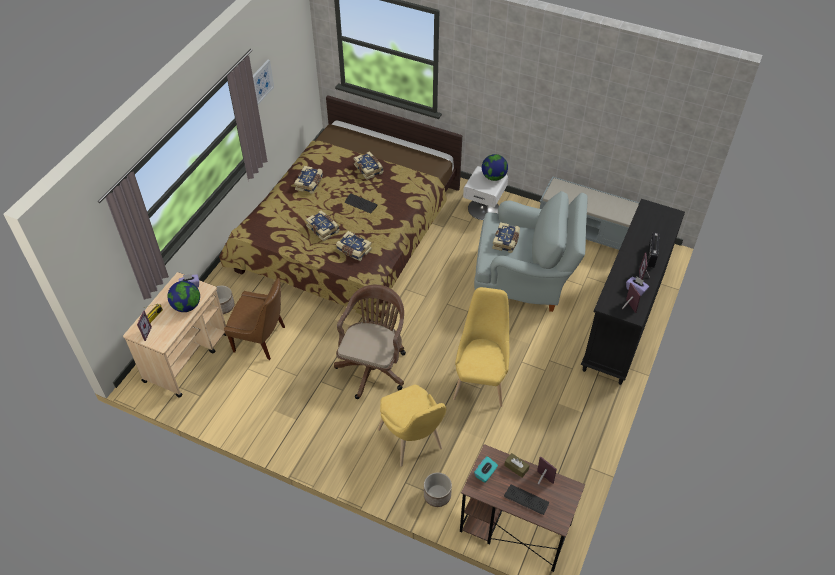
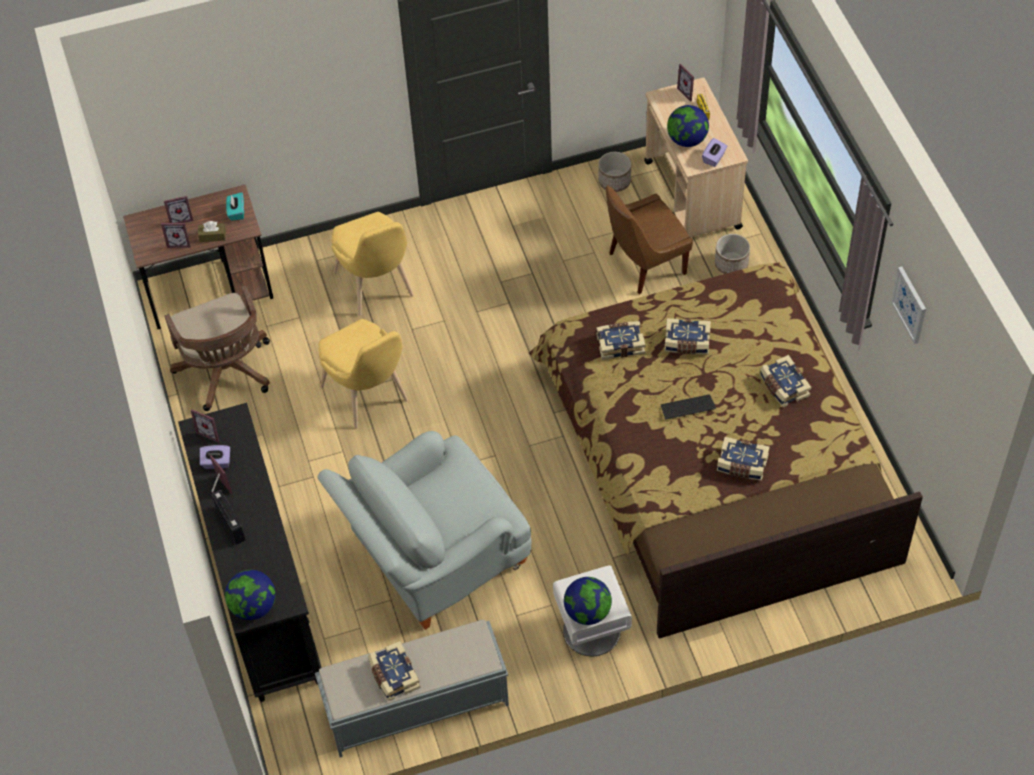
camera: 140 degrees right, 5 degrees up
(373, 366) = (496, 326): brown office chair -> brown office chair (227, 373)
(413, 442) = (377, 288): yellow chair -> yellow chair turned 135 degrees counterclockwise
(437, 495) = (307, 263): planter -> planter (614, 181)
(506, 241) = (459, 495): book -> book (393, 676)
(526, 500) = (180, 218): keyboard -> picture frame
(667, 215) = (253, 606): none -> globe

